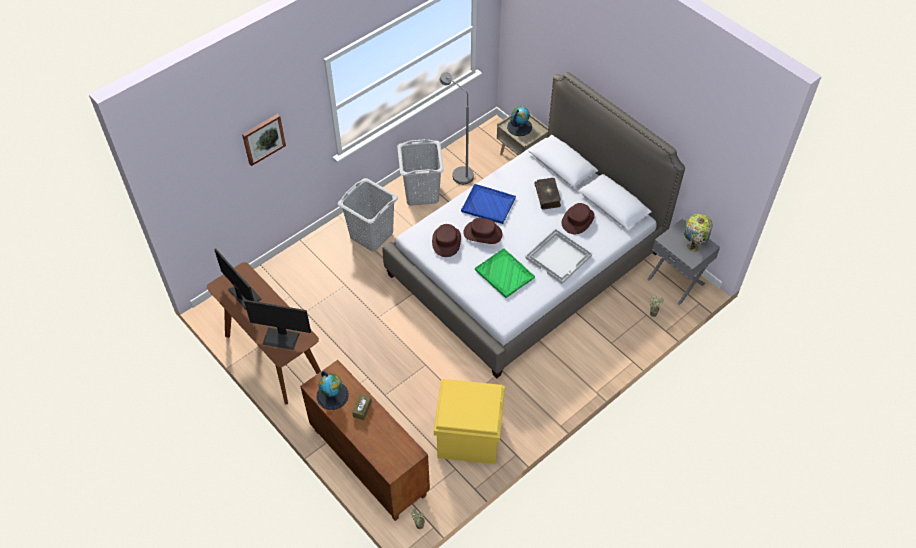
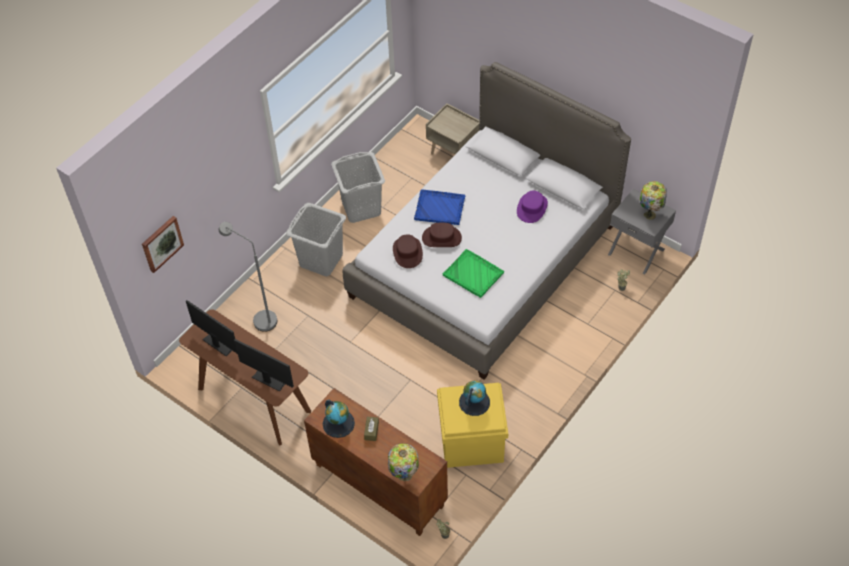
camera: 10 degrees left, 0 degrees up
(263, 138) = (211, 181): picture -> picture (161, 243)
(281, 338) = (270, 377): monitor -> monitor turned 150 degrees counterclockwise
(381, 460) = (404, 476): none -> table lamp
(458, 173) = (393, 181): grey floor lamp -> grey floor lamp (260, 318)
(519, 127) = (448, 123): globe -> globe (474, 402)
(548, 196) = (496, 189): book -> none
(559, 257) = (522, 248): white tray -> none
(578, 220) = (532, 208): brown hat -> purple hat

